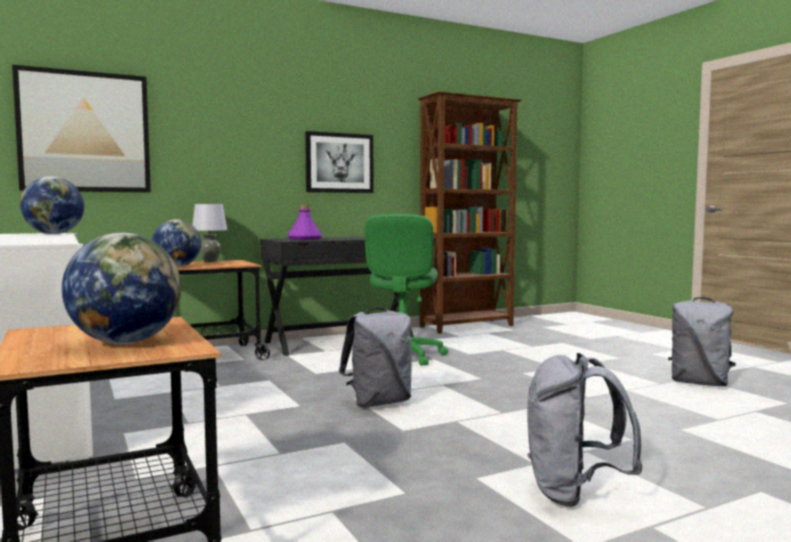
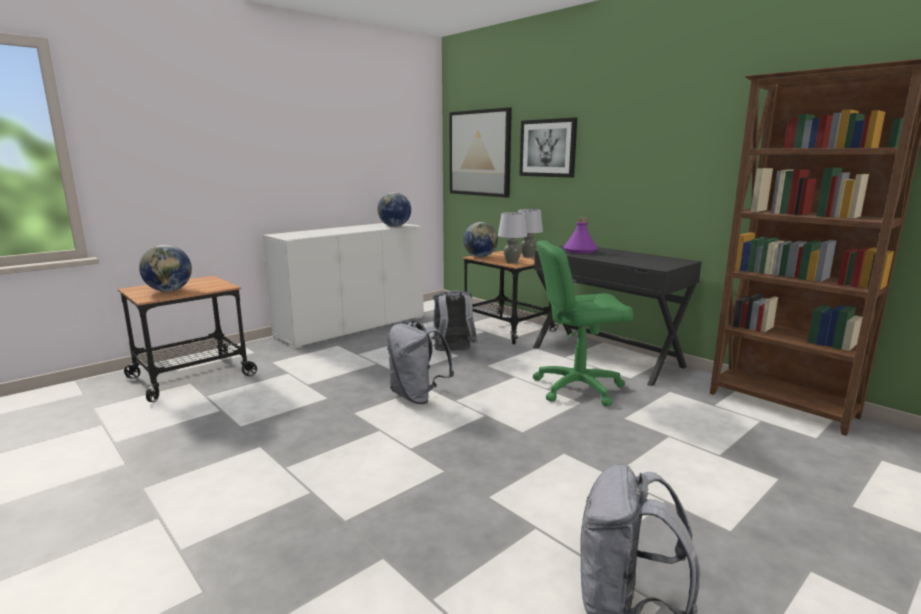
camera: 75 degrees right, 10 degrees up
(233, 264) = (512, 262): none -> grey table lamp
(339, 163) = (656, 173): picture -> picture (548, 148)
(573, 493) = (224, 485): grey backpack -> grey backpack (453, 351)

